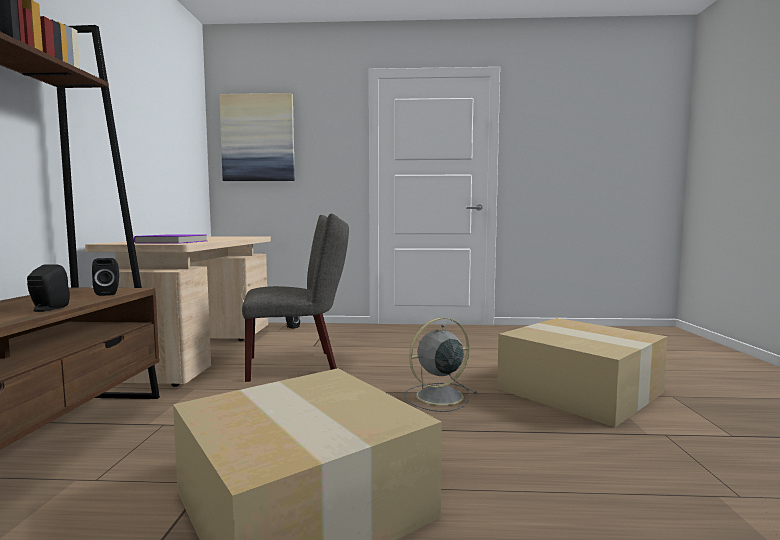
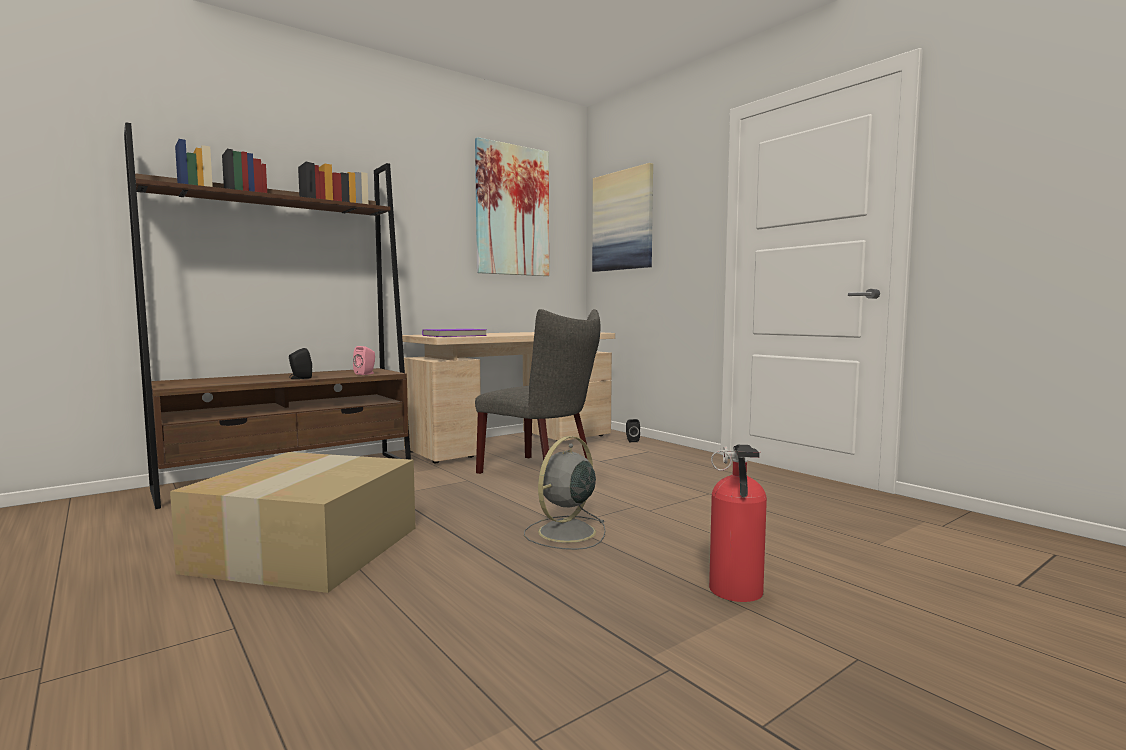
camera: 50 degrees right, 0 degrees up
(108, 293) = (366, 374): black speaker -> pink speaker
(163, 111) = (512, 210): none -> picture
(437, 396) = (565, 533): grey fan -> grey fan turned 75 degrees counterclockwise
(582, 390) = (736, 592): cardboard box -> fire extinguisher

